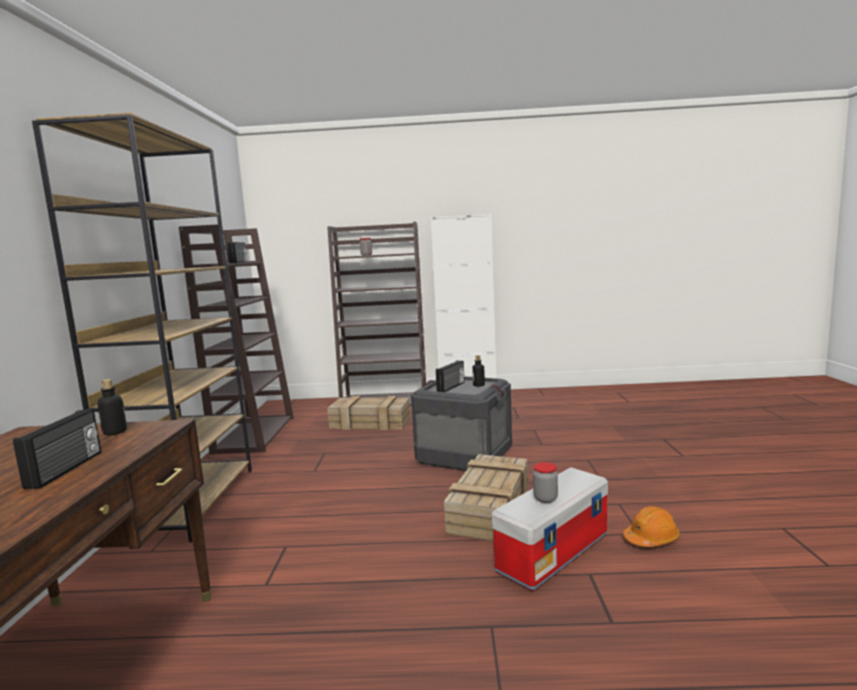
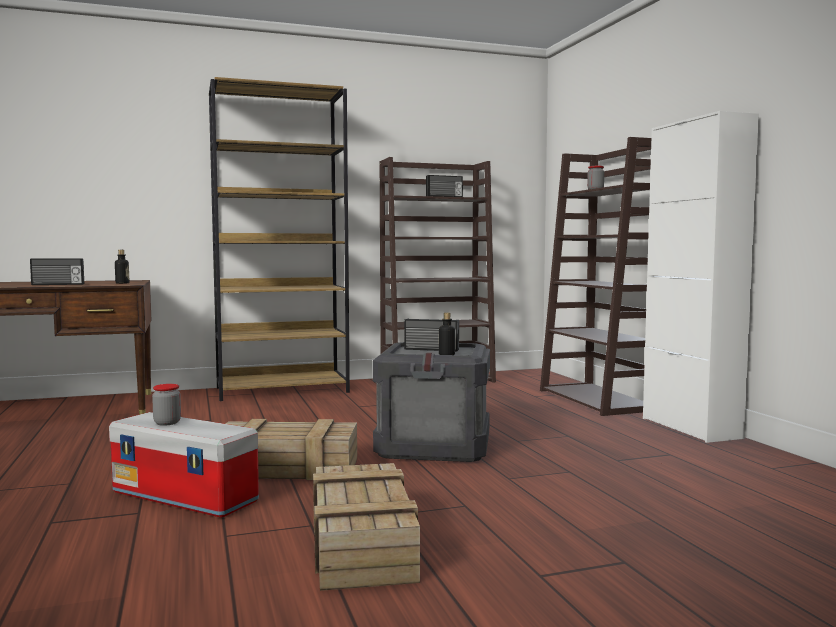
camera: 70 degrees right, 5 degrees down
(369, 423) = (509, 404): crate -> crate (360, 542)
(651, 539) = (210, 542): orange hard hat -> none

